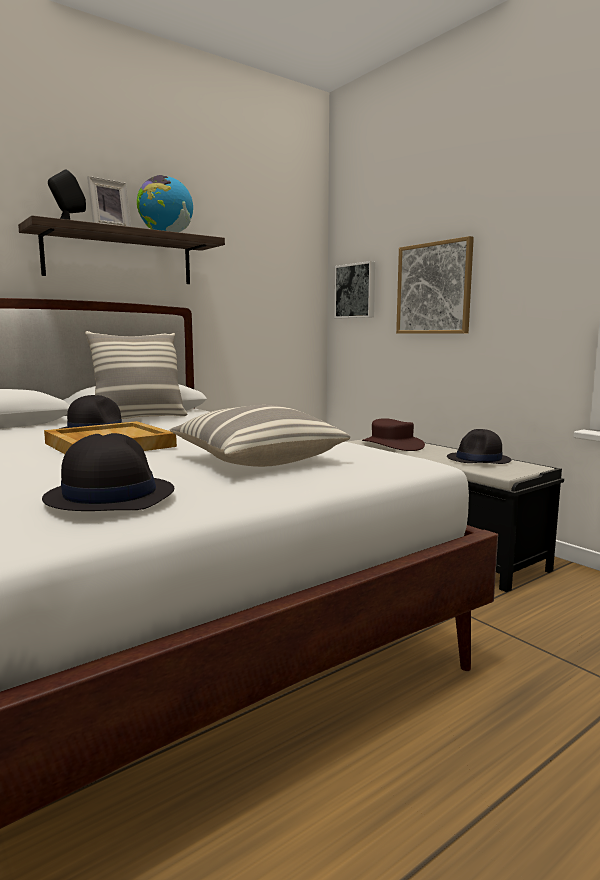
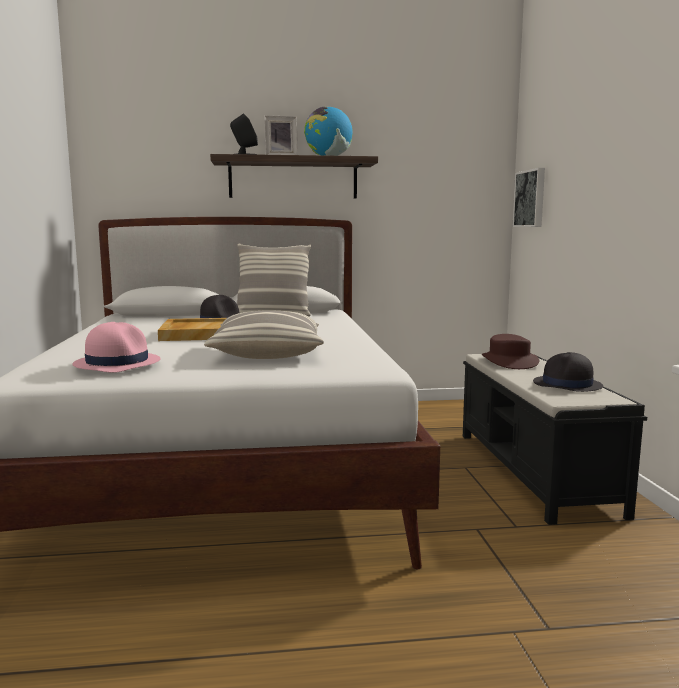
camera: 30 degrees right, 0 degrees up
(109, 495) = (117, 363): black hat -> pink hat
(434, 288) = (583, 197): picture -> none

